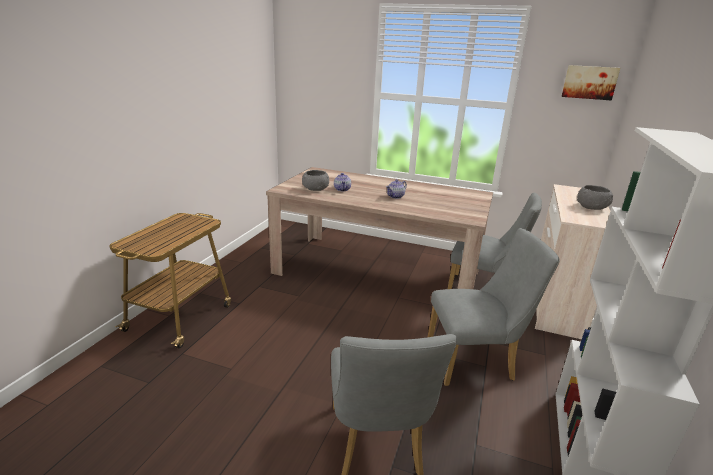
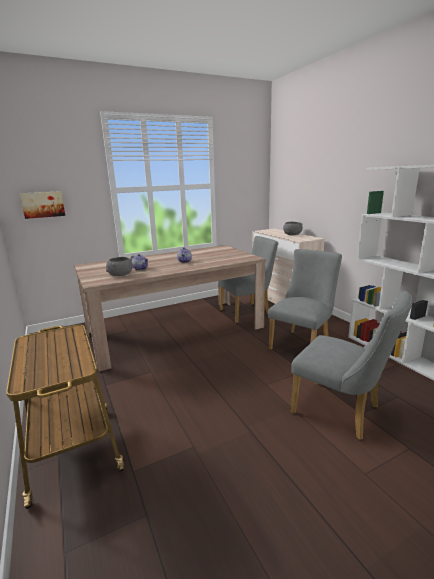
camera: 45 degrees left, 5 degrees down
(589, 82) = (251, 165): picture -> picture (43, 204)

